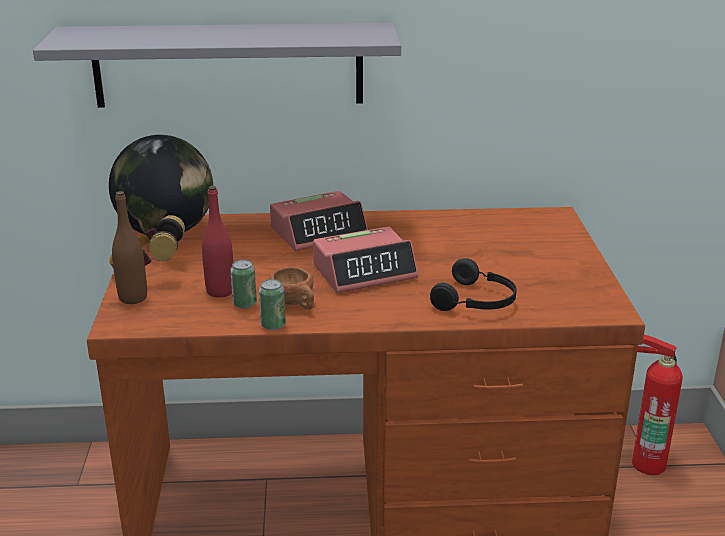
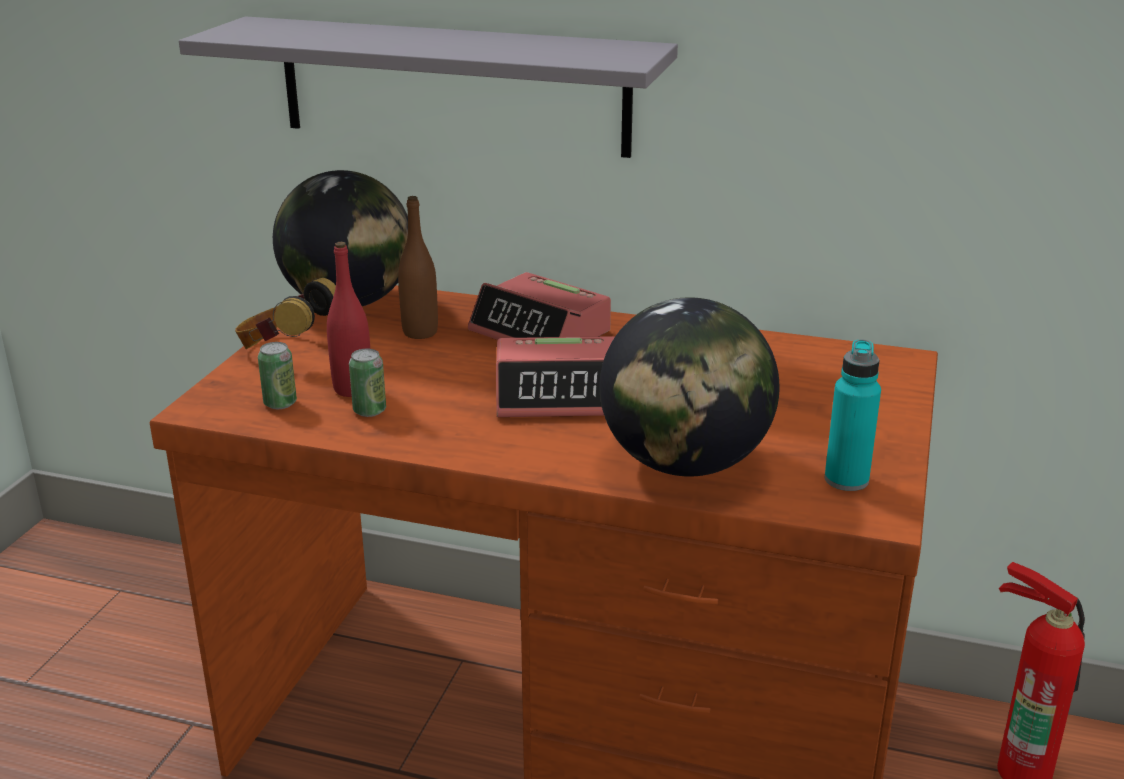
camera: 20 degrees right, 0 degrees up
(133, 298) = (242, 379): brown bottle -> brown bottle (420, 332)
(273, 325) = (382, 445): can -> can (280, 403)
(296, 304) = (434, 422): brown cup -> none
(319, 232) = (540, 332): alarm clock -> alarm clock turned 45 degrees clockwise
(476, 301) = (684, 464): black headphones -> globe
(577, 293) = (846, 480): none -> turquoise bottle

